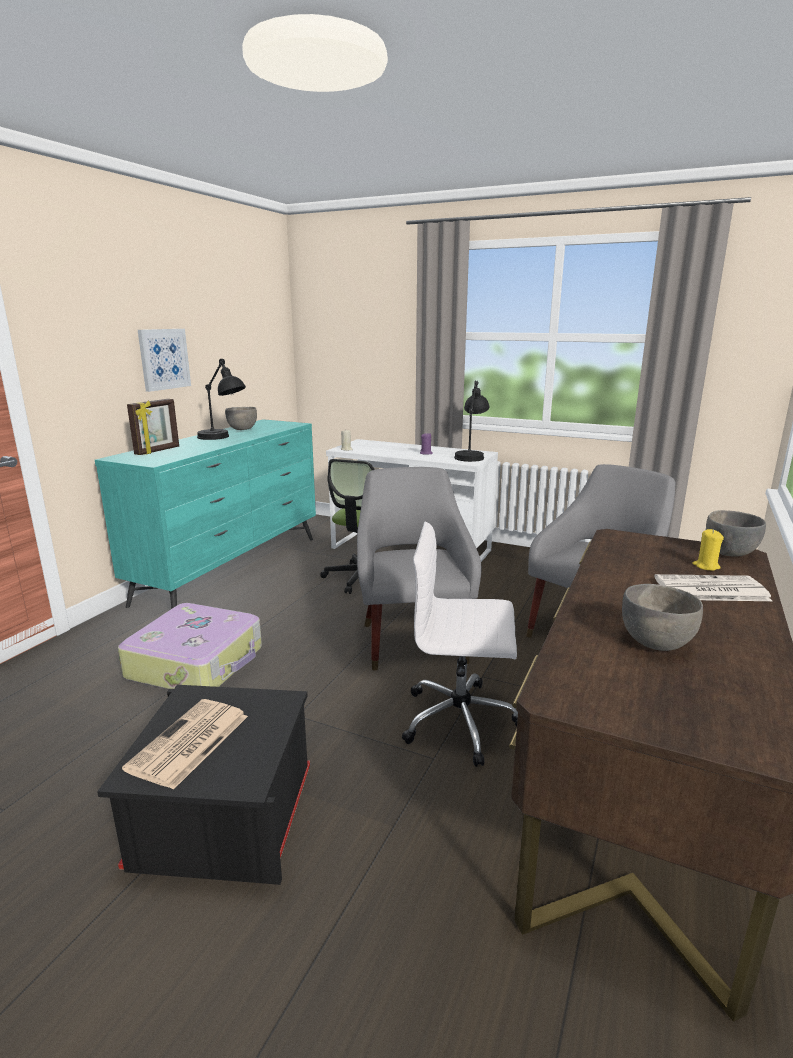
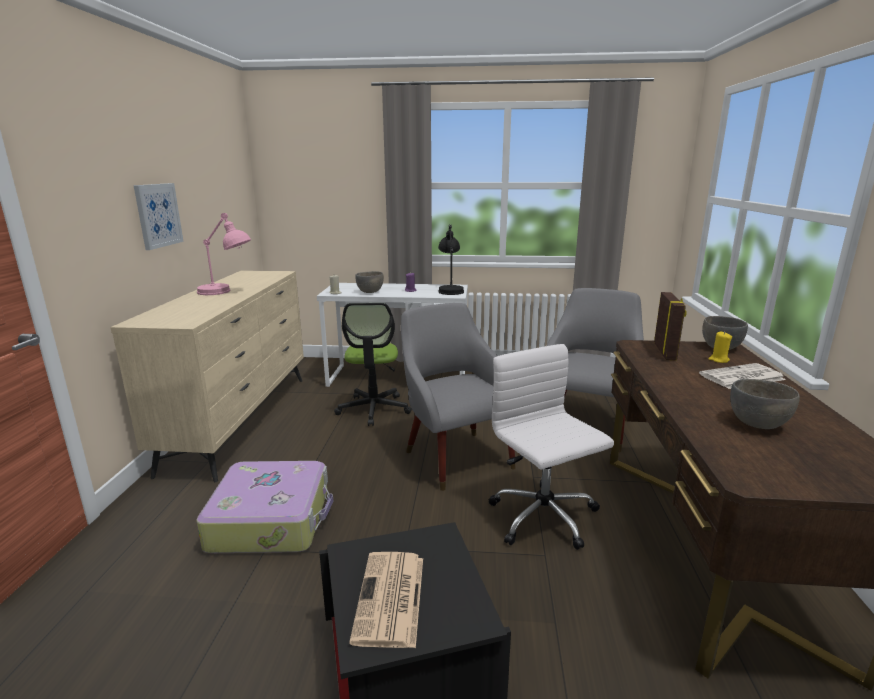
camera: 20 degrees left, 0 degrees up
(158, 451) = (173, 311): picture frame -> picture frame (665, 351)
(223, 438) = (226, 292): black table lamp -> pink table lamp
(232, 569) = (241, 420): turquoise dresser -> beige dresser
(242, 429) = (235, 282): grey bowl -> grey bowl (370, 292)
(462, 721) = (544, 518): white office chair -> white office chair turned 75 degrees clockwise

